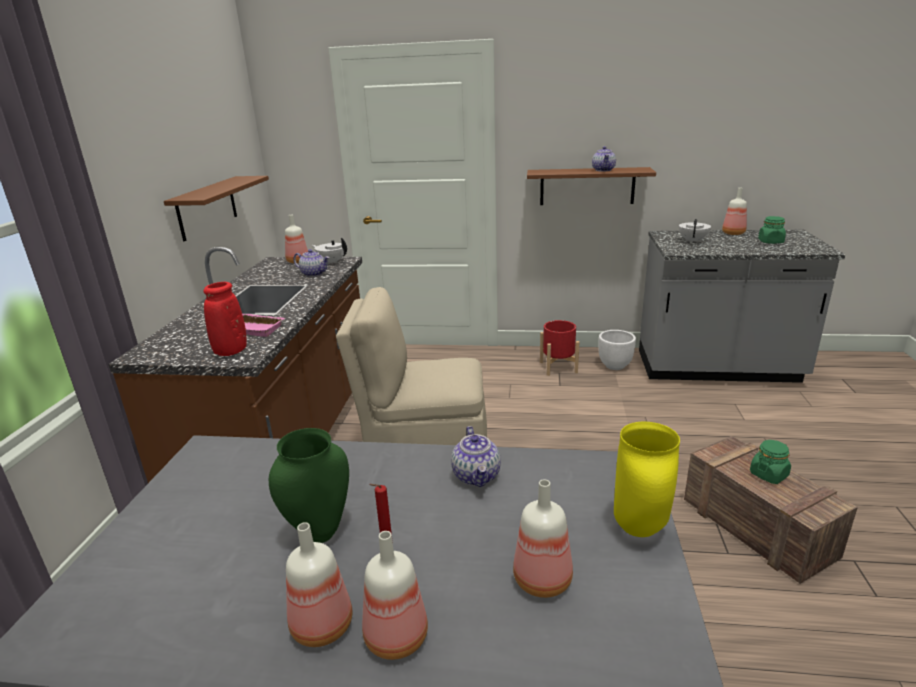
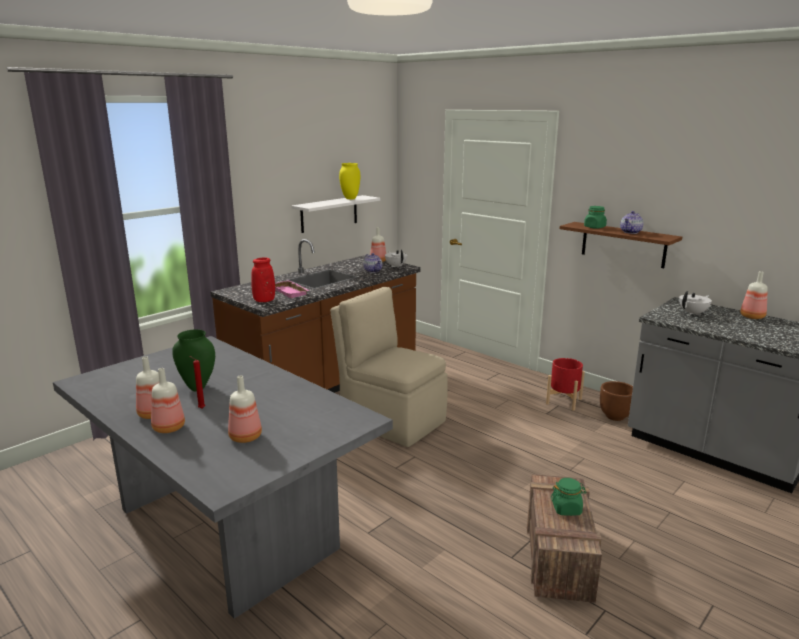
camera: 35 degrees right, 5 degrees down
(207, 207) = (329, 213): brown shelf -> white shelf
(477, 476) = (290, 394): teapot -> none
(615, 366) = (615, 416): white planter -> brown planter
(637, 528) = (318, 440): yellow vase -> yellow vase (350, 198)
(770, 242) = (771, 332): green jar -> green jar (594, 227)

